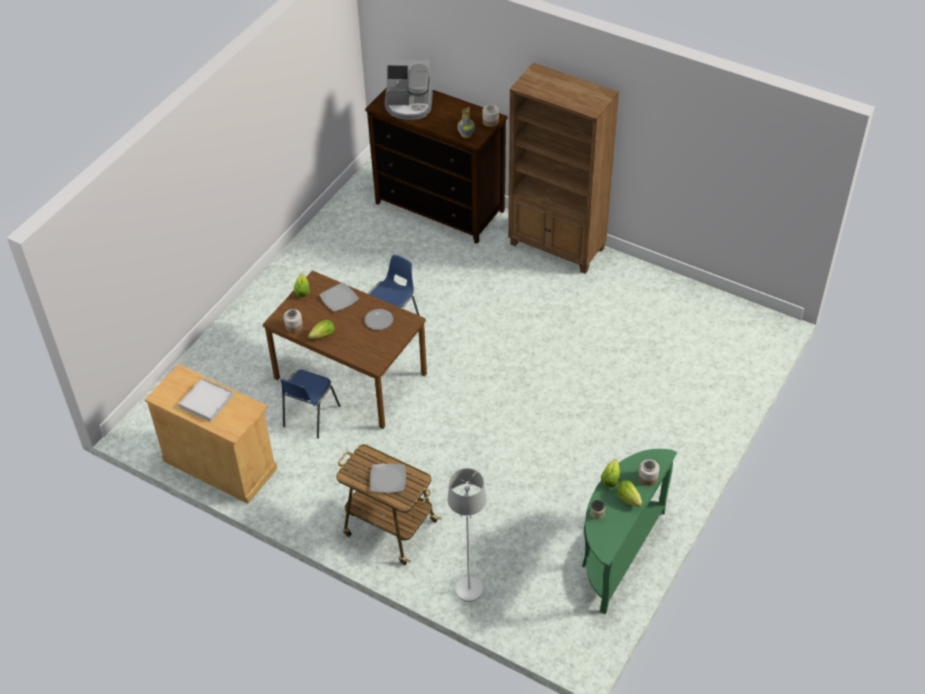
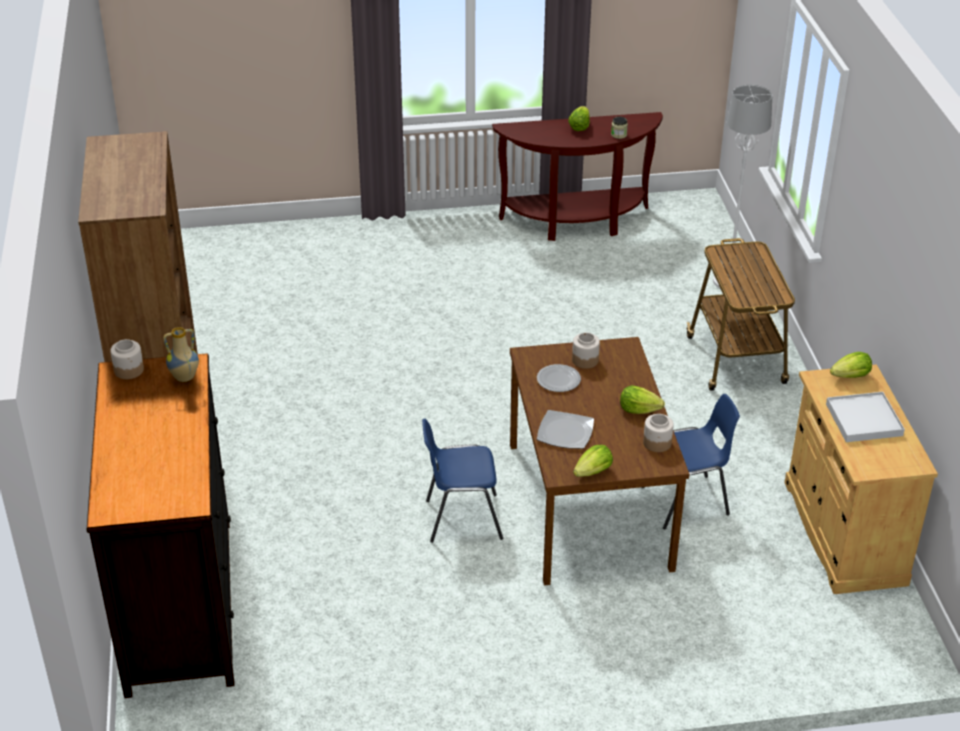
camera: 130 degrees left, 10 degrees down
(388, 479) = (747, 268): plate -> none
(409, 105) = (158, 470): coffee machine -> none
(610, 479) = (571, 142): lettuce -> lettuce (851, 376)
(617, 553) = (577, 223): green console table -> brown console table
(648, 478) = (543, 126): jar -> jar (585, 360)

